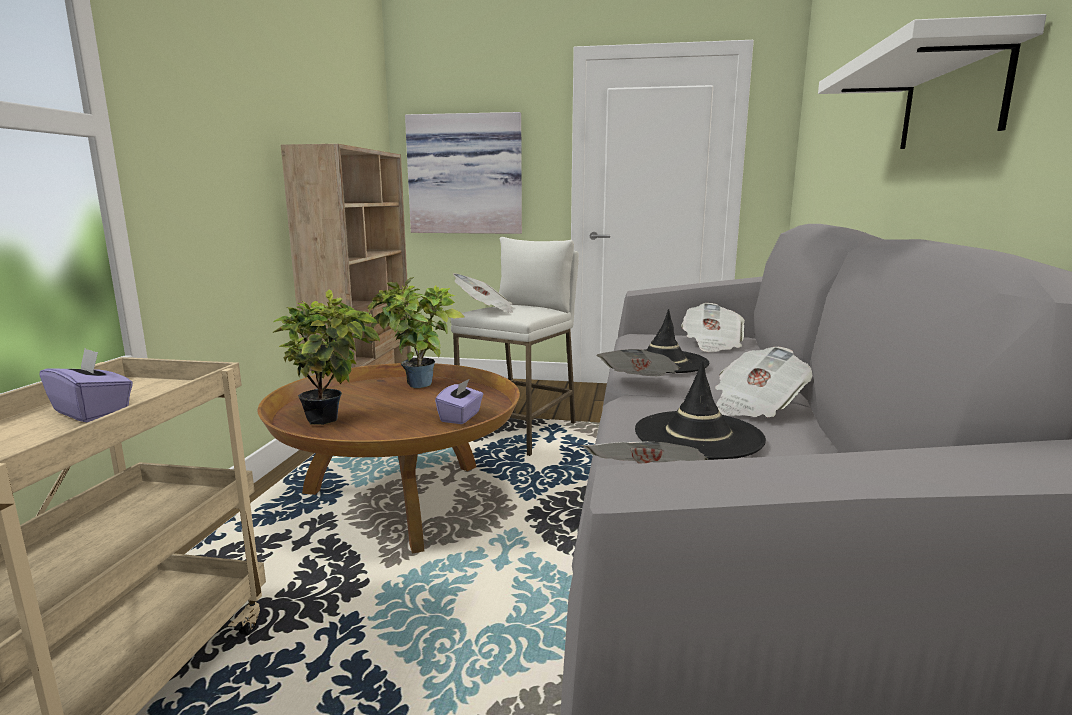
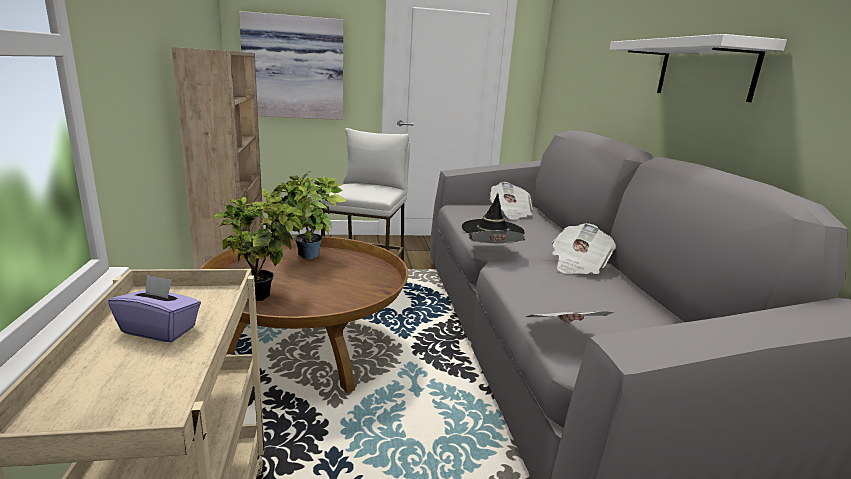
camera: 20 degrees left, 5 degrees up
(461, 417) = (367, 284): purple tissue box -> none
(485, 310) = (346, 190): newspaper -> none
(698, 435) = (563, 291): black hat -> none

